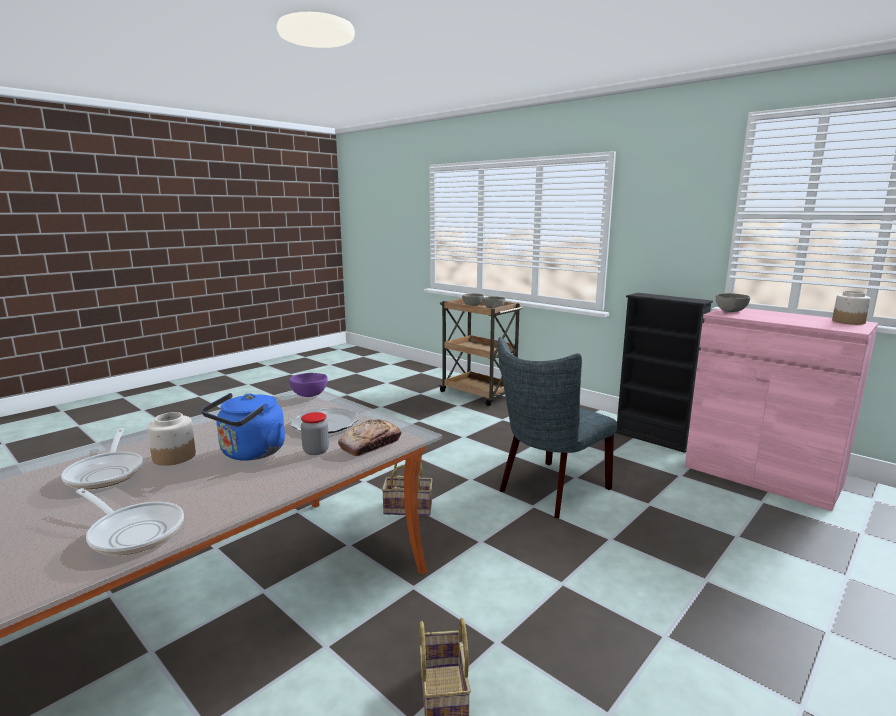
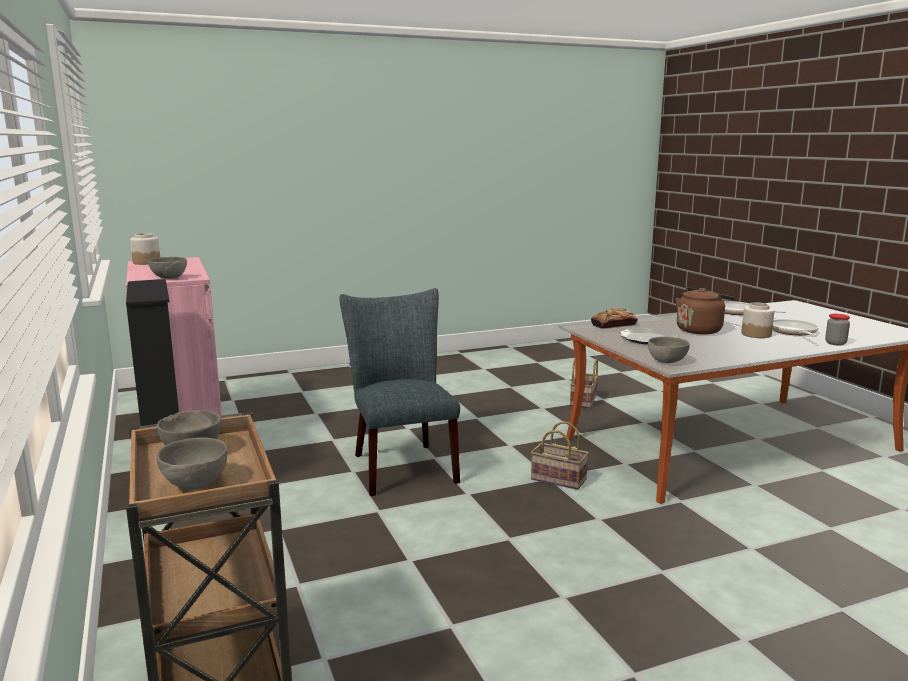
camera: 155 degrees left, 0 degrees up
(250, 453) = (700, 330): blue kettle -> brown kettle
(310, 396) = (666, 361): purple bowl -> grey bowl
(316, 451) = (653, 326): jar -> jar (835, 343)
(549, 491) = (401, 465): grey chair -> grey chair turned 90 degrees counterclockwise

